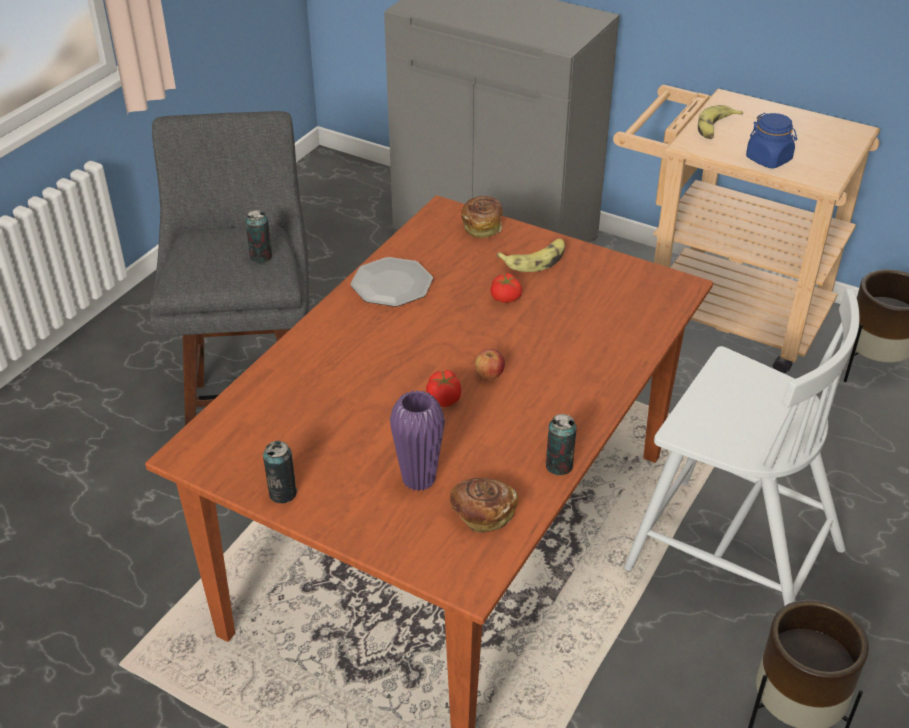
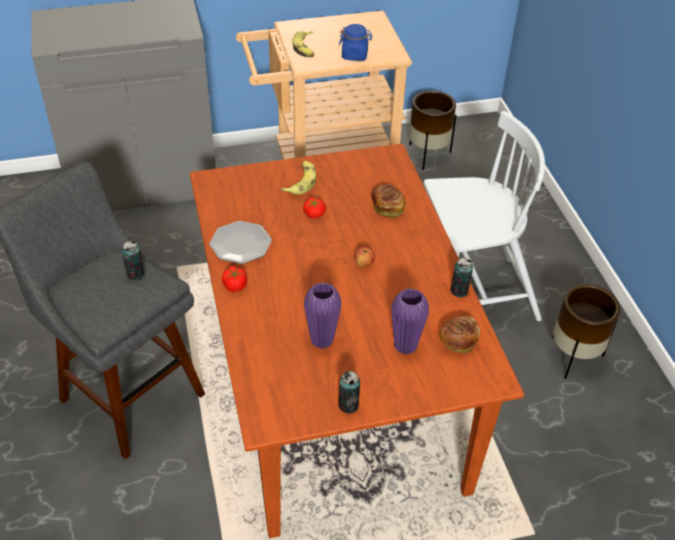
camera: 45 degrees left, 5 degrees up
(343, 418) = (322, 340): none -> purple vase
(444, 399) = (359, 293): tomato -> tomato (235, 285)
(482, 226) = (244, 177): bread -> bread (387, 207)

